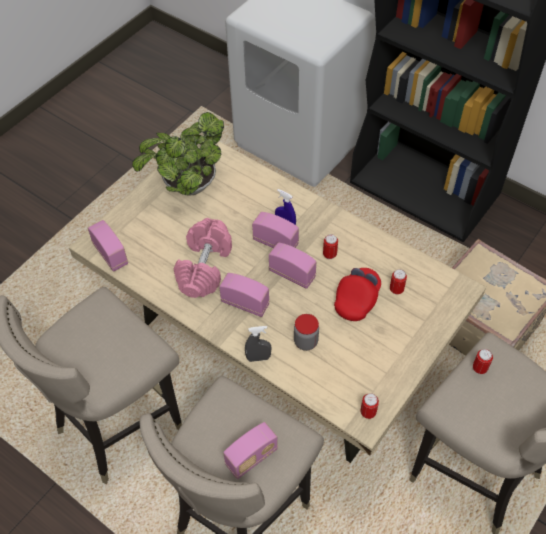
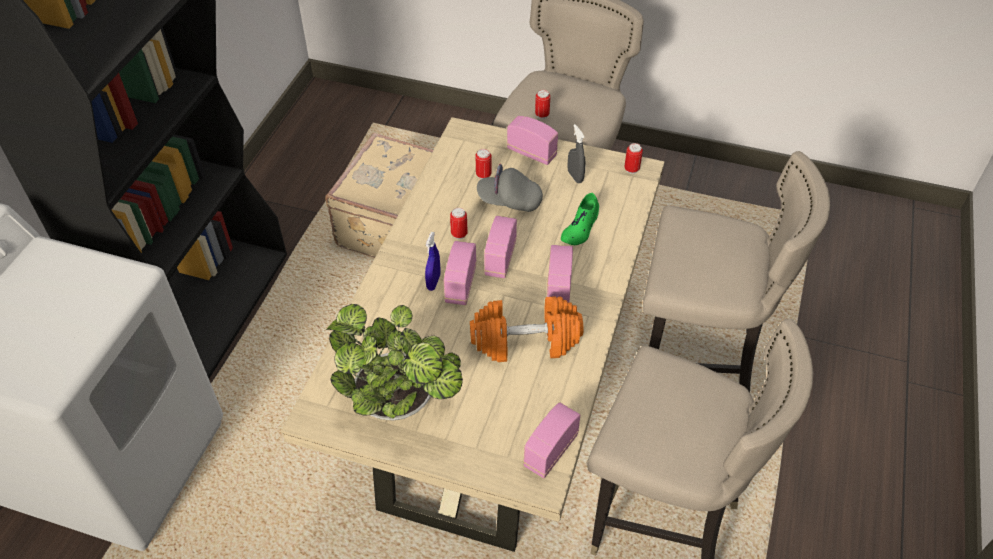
camera: 110 degrees left, 5 degrees down
(204, 267) = (525, 342): pink dumbbell -> orange dumbbell
(251, 457) = (722, 240): radio -> radio (531, 153)
(258, 358) = (619, 259): grey spray bottle -> grey spray bottle (575, 176)
(305, 342) = (580, 228): jar -> green shoe
(357, 299) = (509, 201): red cap -> grey cap

